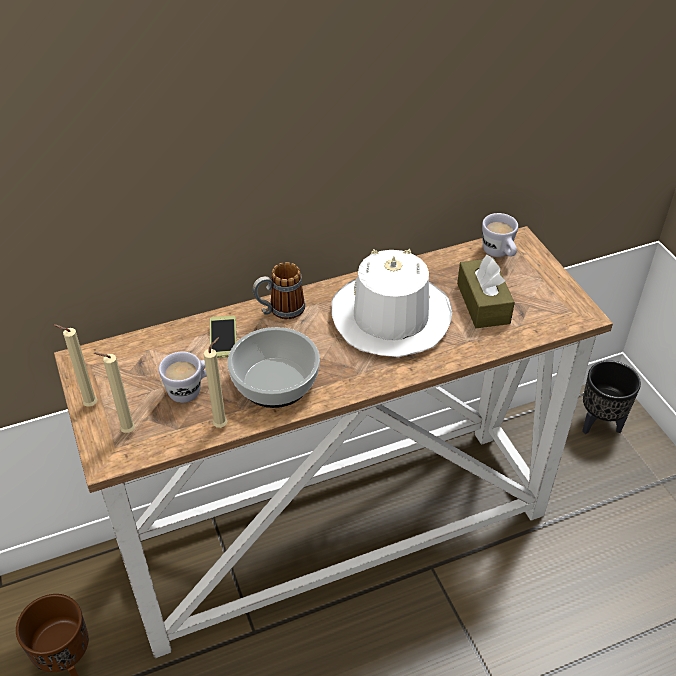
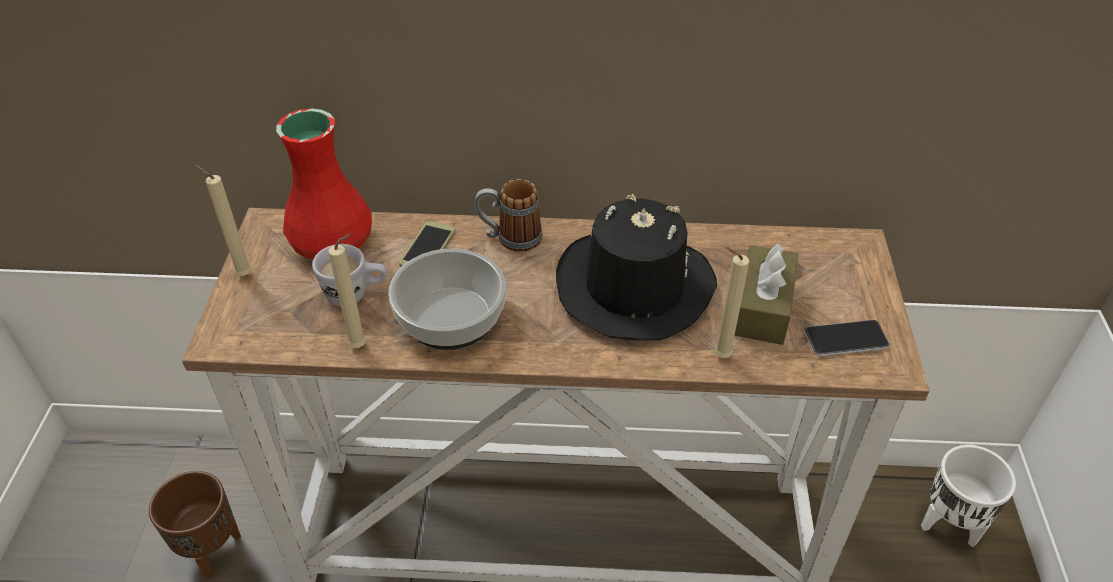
camera: 25 degrees right, 0 degrees up
(126, 431) = (258, 316): beige candle -> beige candle (719, 355)
(145, 355) = (334, 240): none -> red vase
(390, 317) = (634, 287): white hat -> black hat
(499, 254) = (822, 253): white mug -> none
(546, 307) = (845, 339): none -> phone
(598, 424) = (948, 524): black planter -> white planter

